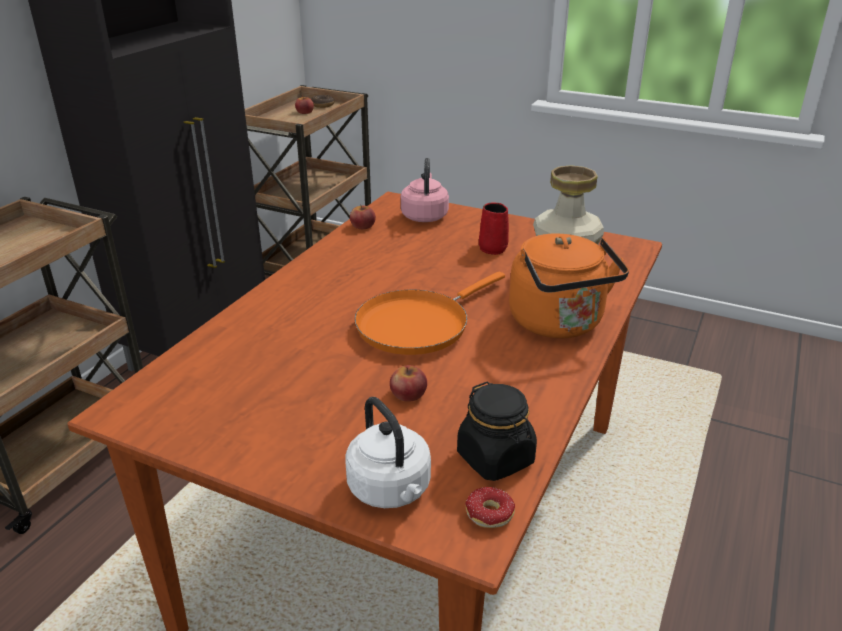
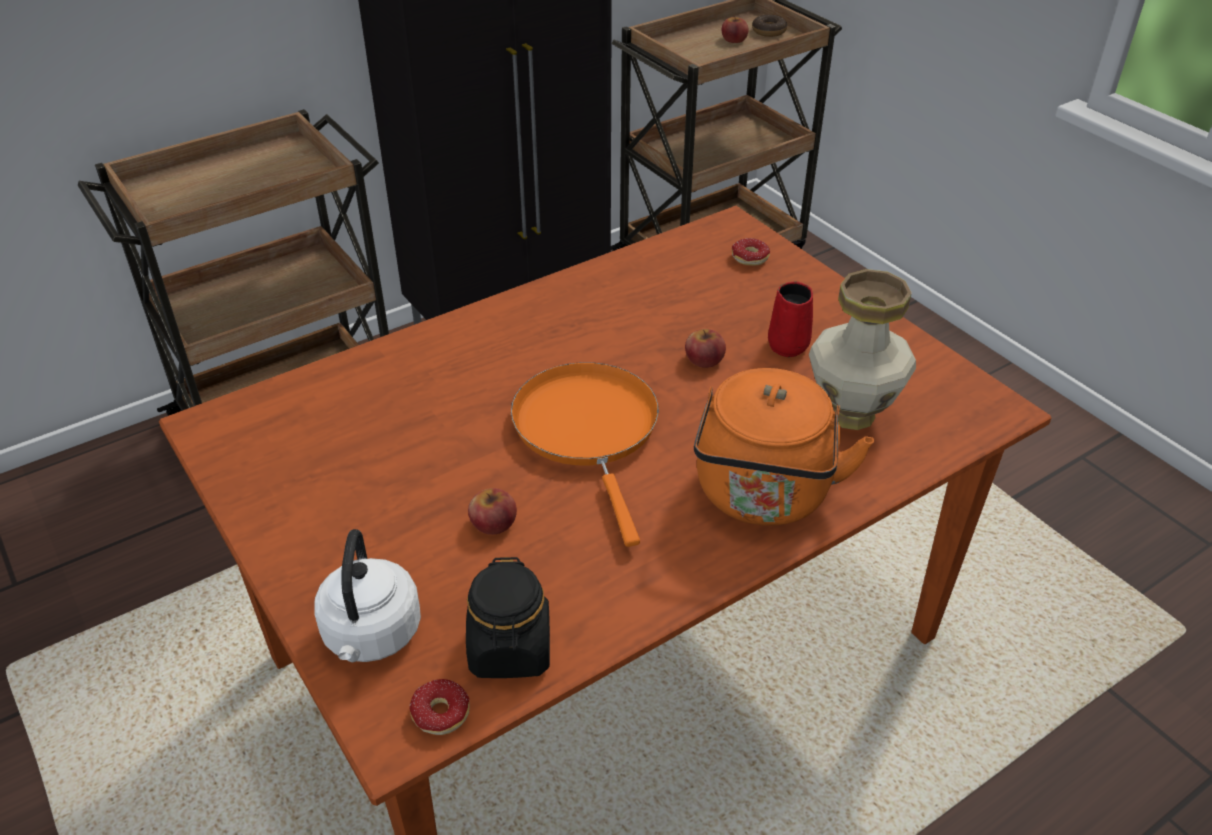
camera: 30 degrees right, 10 degrees up
(363, 226) = (654, 254): apple -> apple (704, 359)
(418, 324) = (588, 430): orange frying pan -> orange frying pan turned 90 degrees clockwise
(424, 215) = (747, 261): pink kettle -> donut

